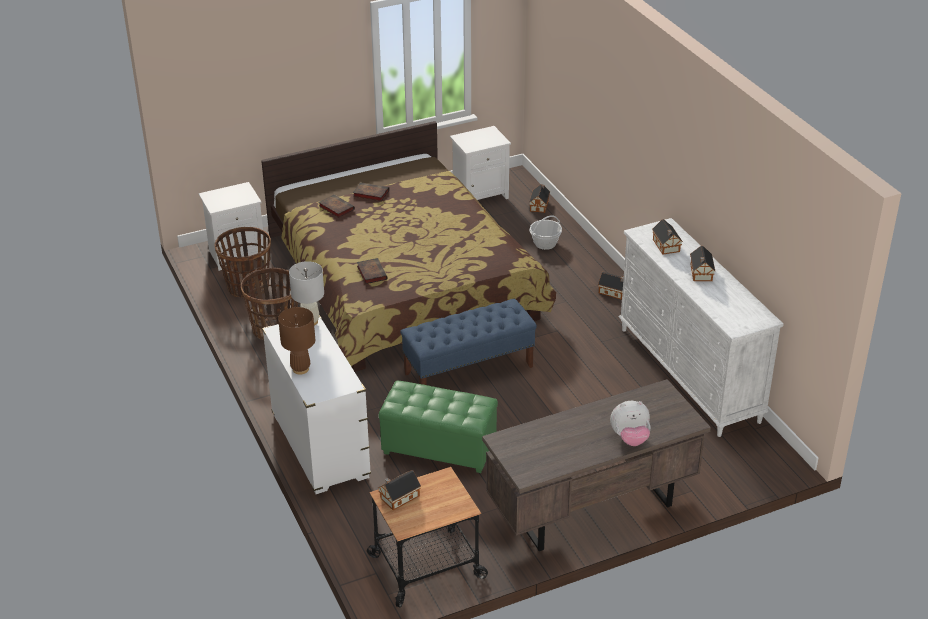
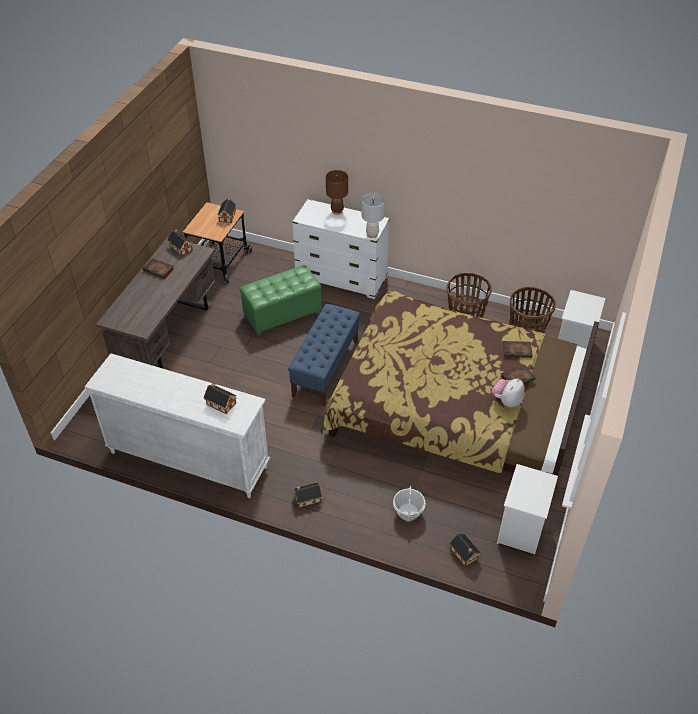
camera: 135 degrees right, 10 degrees up
(371, 272) = (418, 319): book -> book (159, 270)
(630, 438) = (135, 291): plush toy -> plush toy (507, 401)
(701, 273) = (174, 393): toy house -> toy house (180, 247)

